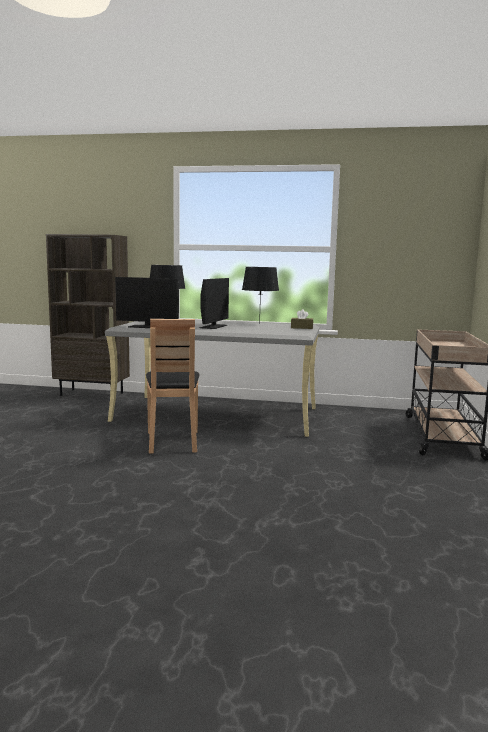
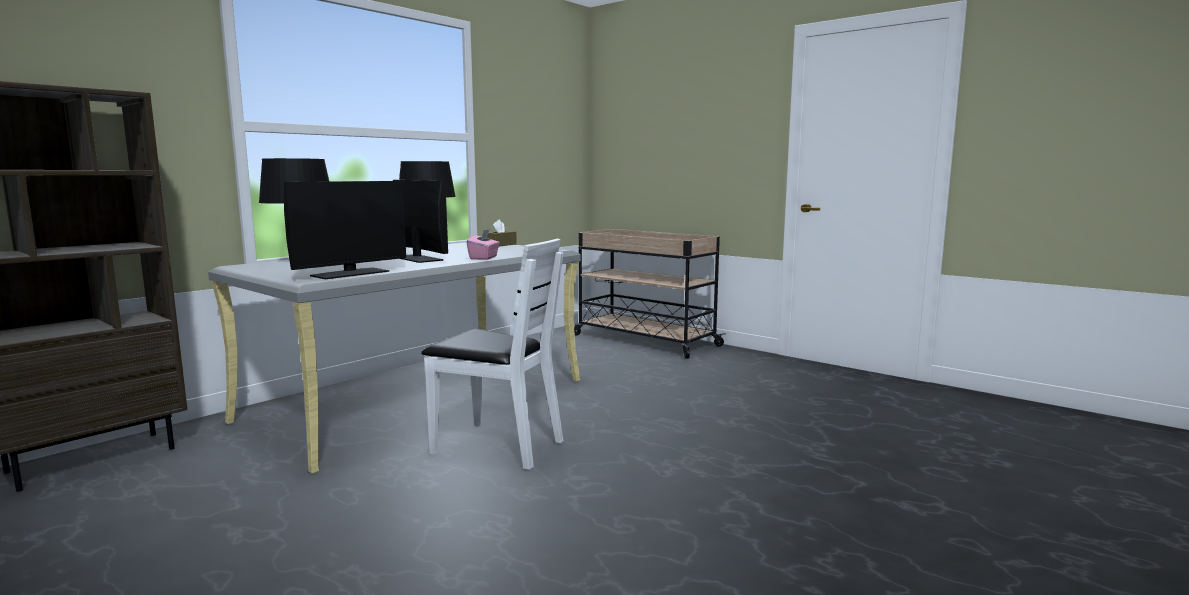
camera: 60 degrees left, 0 degrees up
(173, 441) = (497, 446): brown chair -> white chair
(235, 331) = (484, 258): none -> pink tissue box

